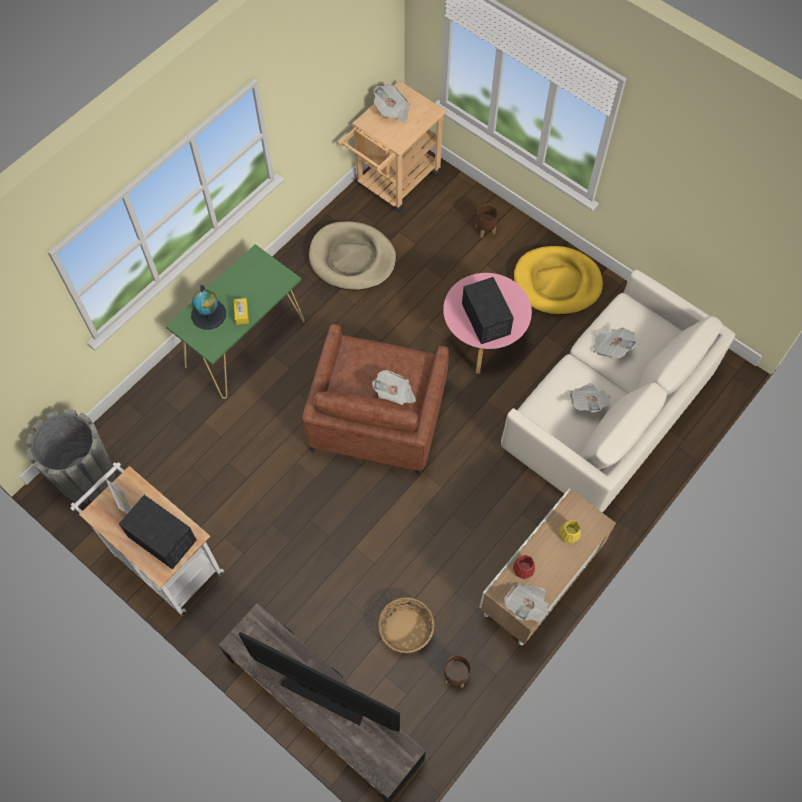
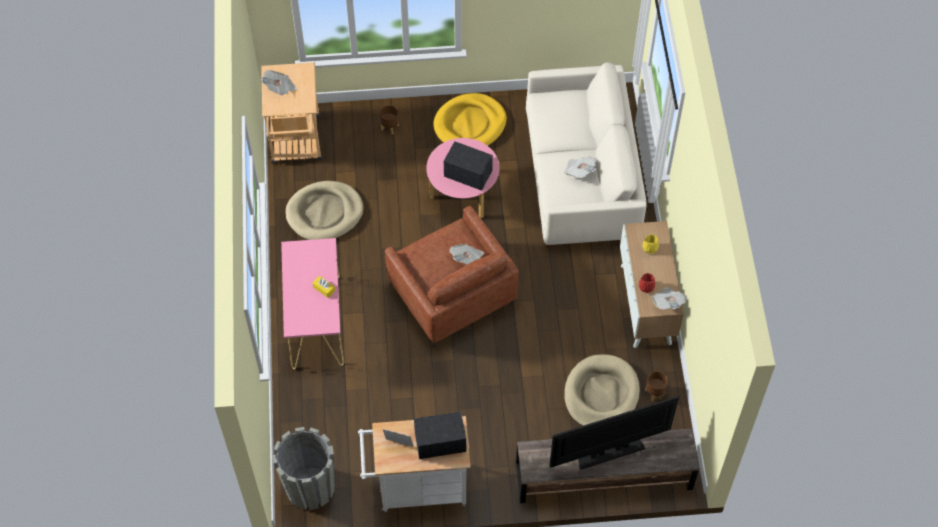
camera: 45 degrees left, 5 degrees down
(208, 314) = (303, 306): globe -> none
(245, 343) = (316, 321): green console table -> pink console table
(405, 629) = (601, 394): basket -> beige dog bed
(611, 347) = (559, 129): newspaper -> none

